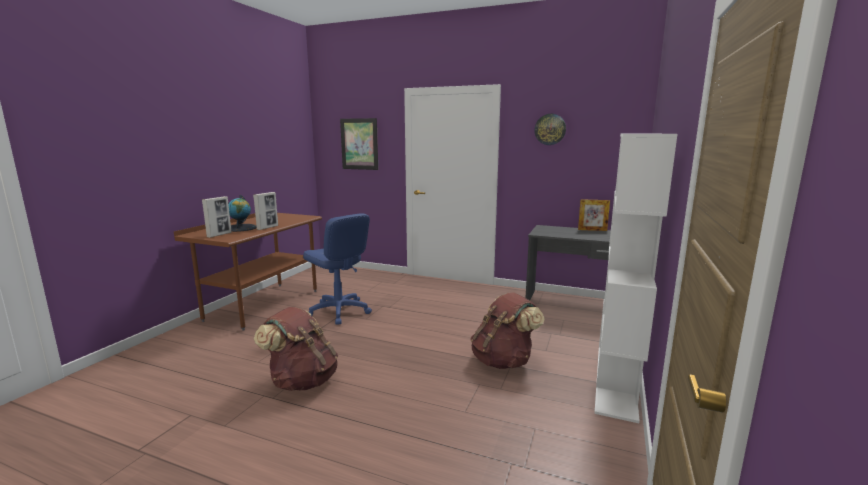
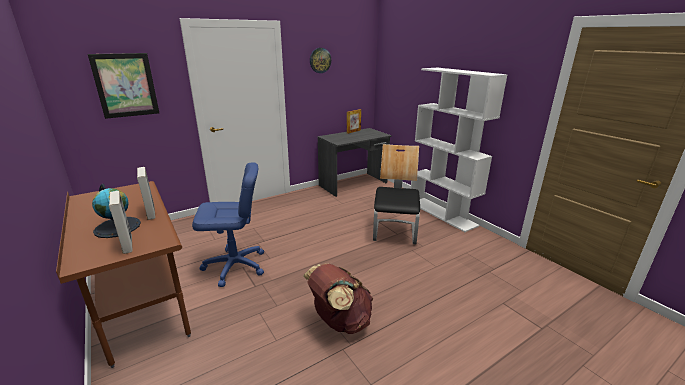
camera: 55 degrees left, 10 degrees up
(503, 361) = (395, 232): brown backpack -> chair

